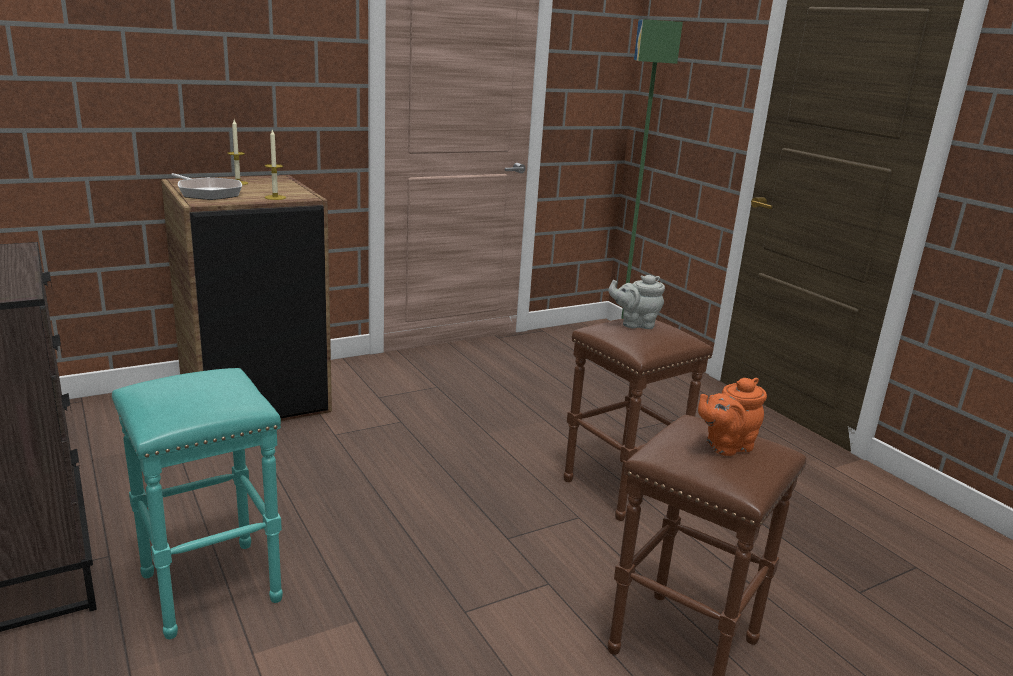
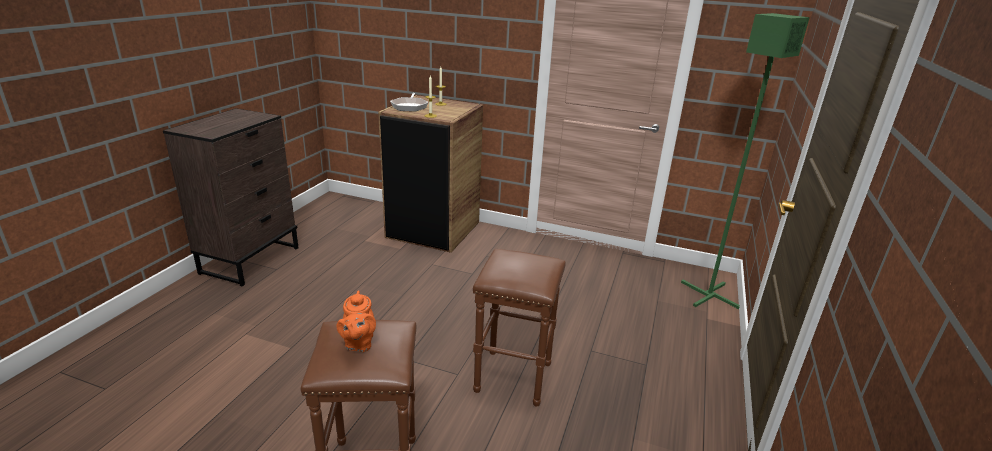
camera: 50 degrees right, 5 degrees up
(209, 589) = (277, 301): turquoise stool -> none
(635, 324) = (522, 260): grey teapot -> none
(725, 446) = (358, 343): orange teapot -> orange teapot turned 120 degrees counterclockwise

